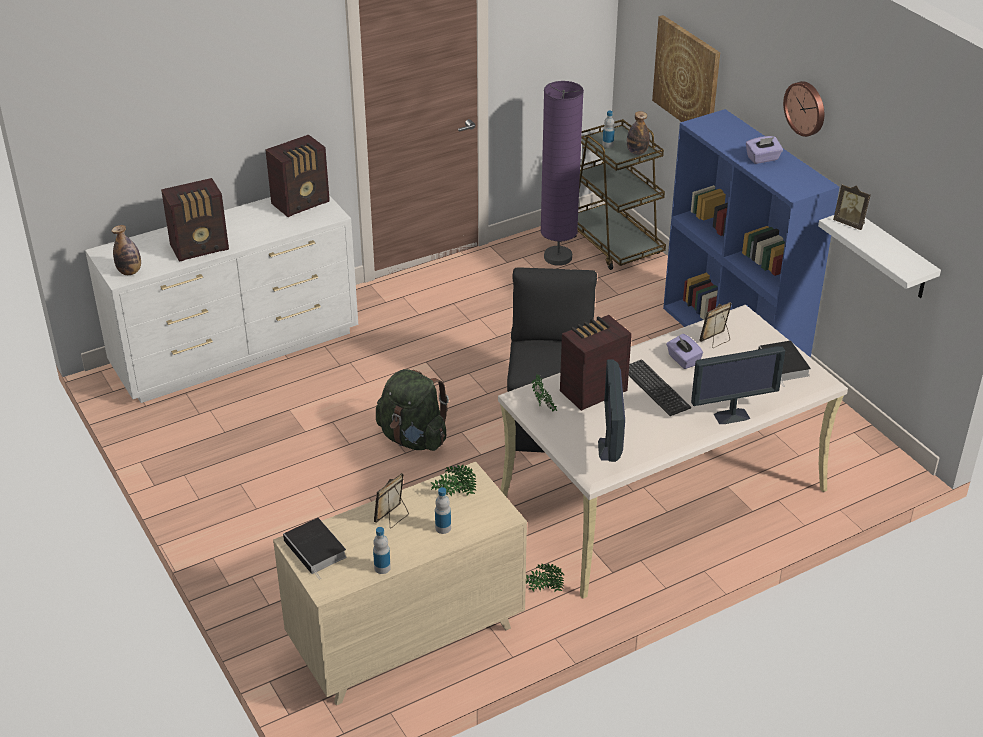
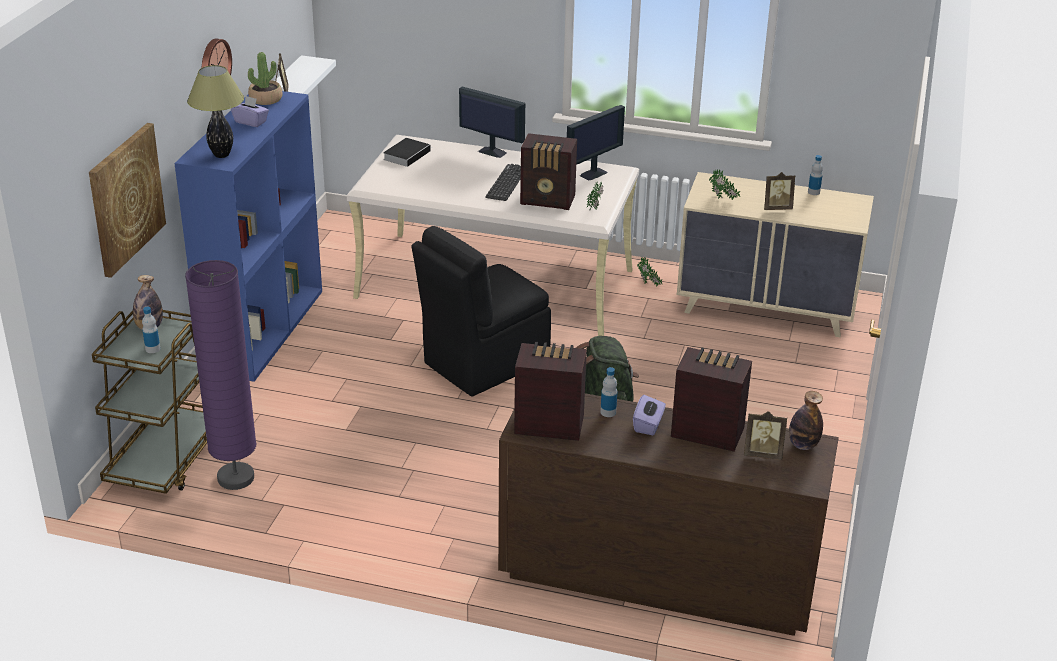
camera: 135 degrees left, 5 degrees down
(237, 350) = (656, 578): white dresser -> brown dresser
(316, 550) = (844, 216): book -> none
(443, 528) = (752, 190): bottle -> bottle (608, 412)
(683, 360) = (459, 186): purple tissue box -> purple tissue box (648, 425)
(714, 128) = (221, 155): none -> table lamp
(715, 340) = (416, 184): picture frame -> picture frame (763, 454)
(804, 181) = (265, 99): none -> potted plant

